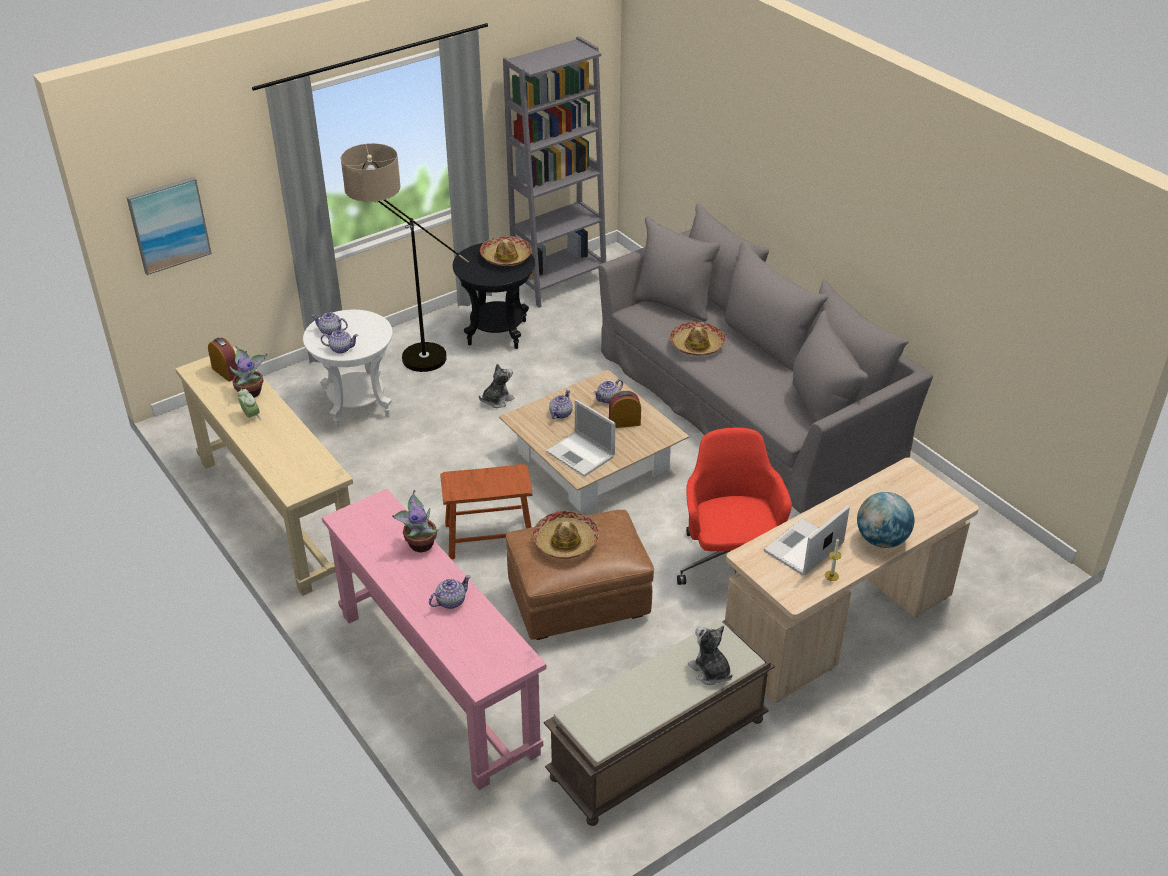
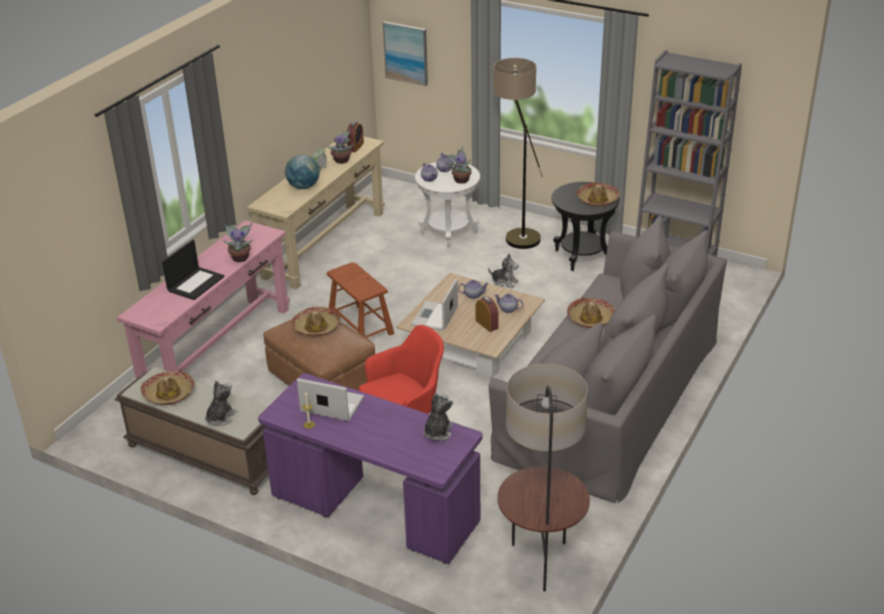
camera: 65 degrees right, 5 degrees down
(368, 328) = (460, 180): none -> potted plant
(450, 601) = (195, 283): teapot -> laptop
(628, 710) = (169, 393): none -> hat
(838, 626) = (374, 510): beige desk -> purple desk
(881, 540) = (366, 440): globe -> globe (303, 187)
(893, 486) = (437, 432): none -> plush toy
(971, 534) = (541, 563): none -> floor lamp

